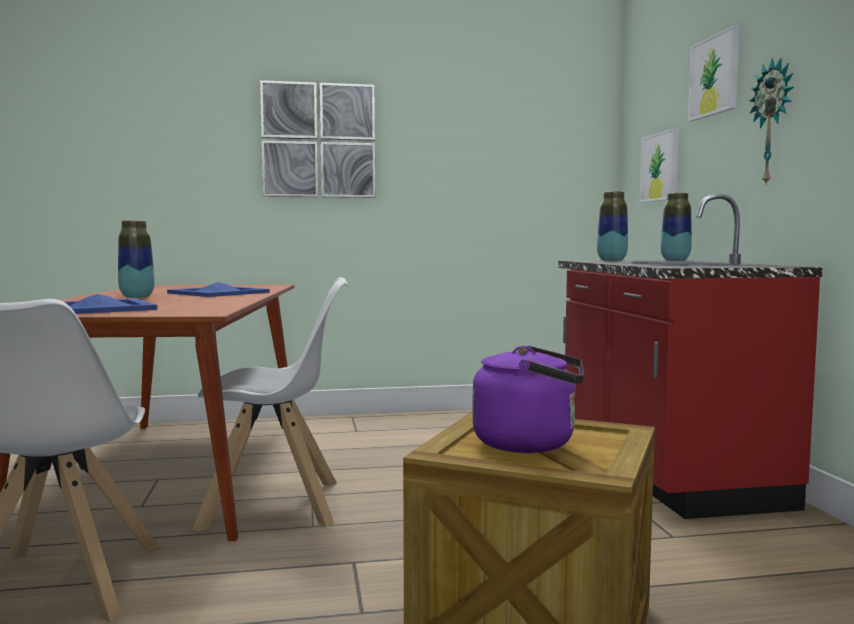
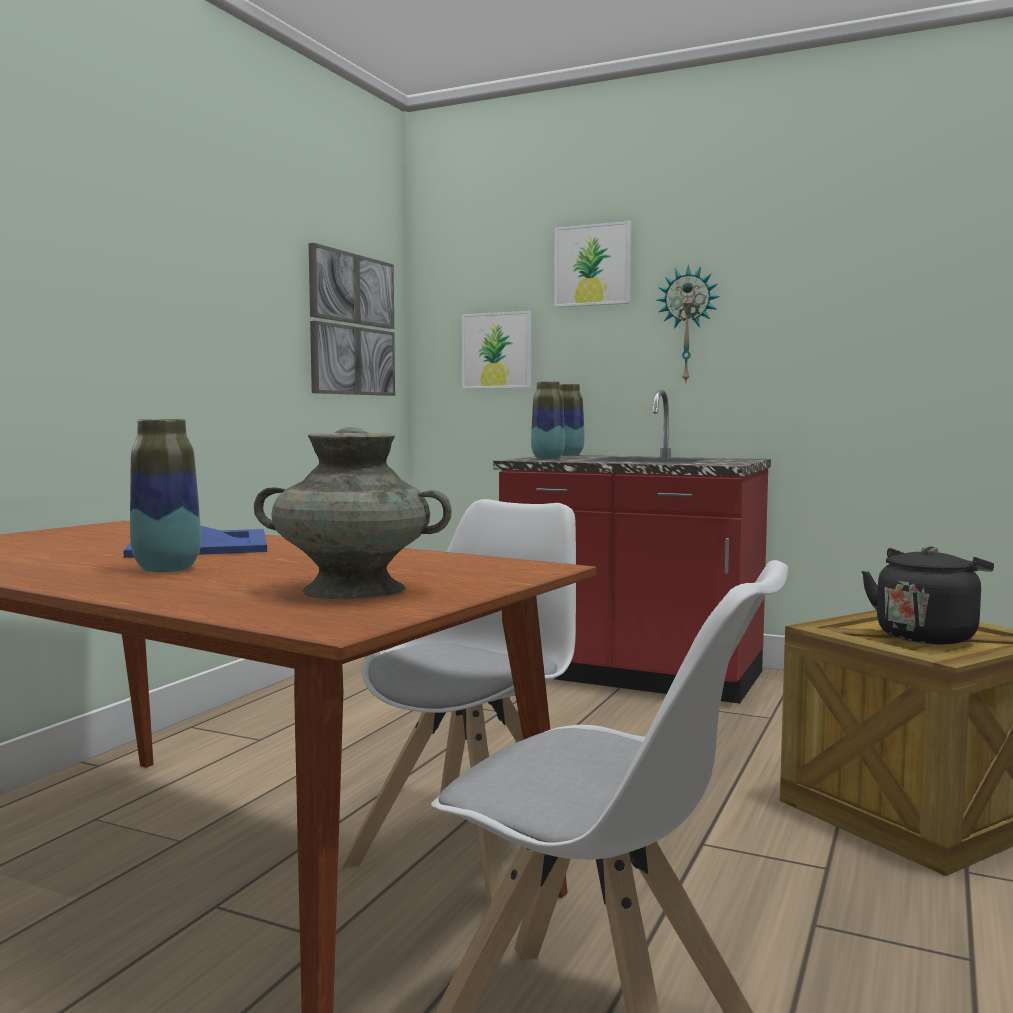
camera: 55 degrees left, 0 degrees up
(97, 308) = (352, 590): blue tray -> turquoise vase
(318, 141) = (120, 270): picture -> picture (352, 325)
(530, 443) = (927, 636): purple kettle -> black kettle

